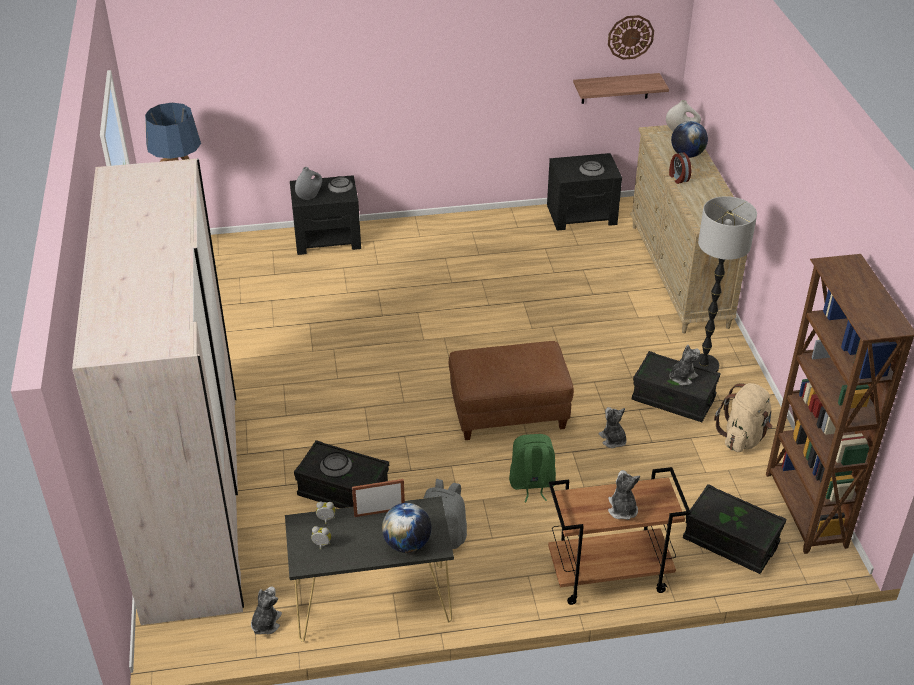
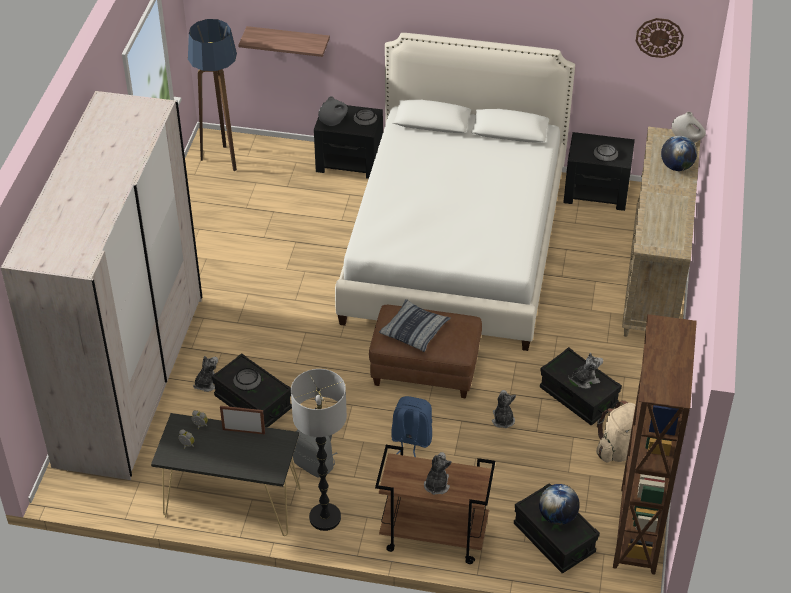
camera: 20 degrees right, 5 degrees up
(265, 623) = (143, 494): plush toy -> plush toy (207, 383)
(407, 544) = (252, 463): globe -> globe (557, 516)
(474, 290) = (455, 246): none -> white bed
(499, 368) = (414, 330): none -> pillow
(531, 484) = (411, 440): green backpack -> blue backpack
(615, 88) = (642, 81): shelf -> shelf (288, 41)
(678, 178) = (652, 189): alarm clock -> none
(703, 366) = (624, 373): floor lamp -> floor lamp (325, 518)

